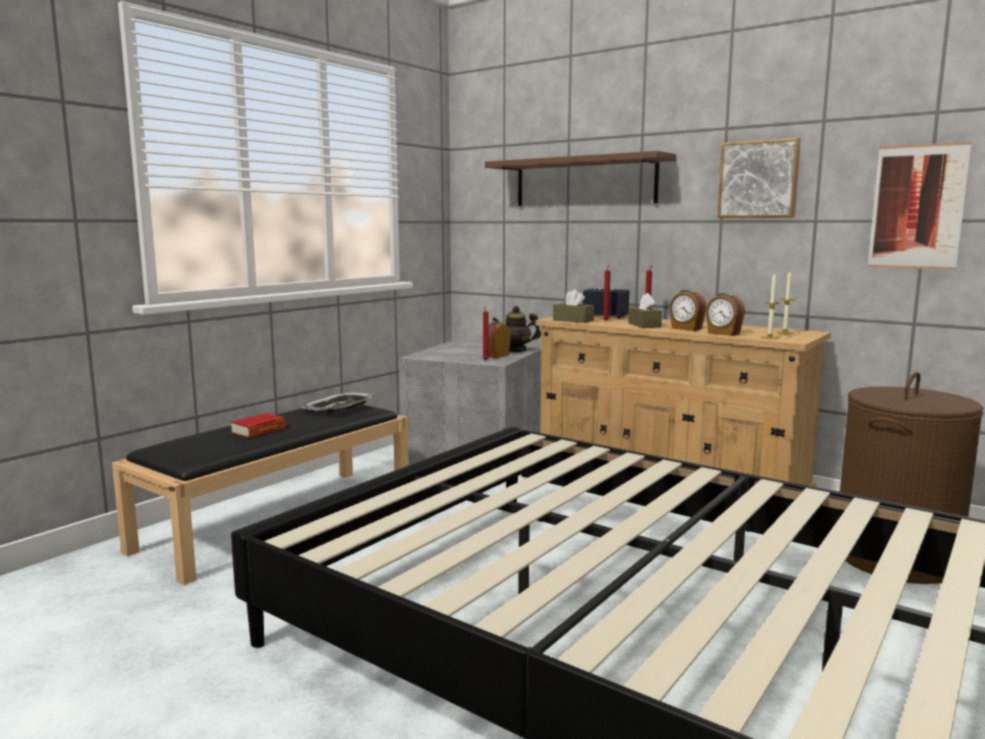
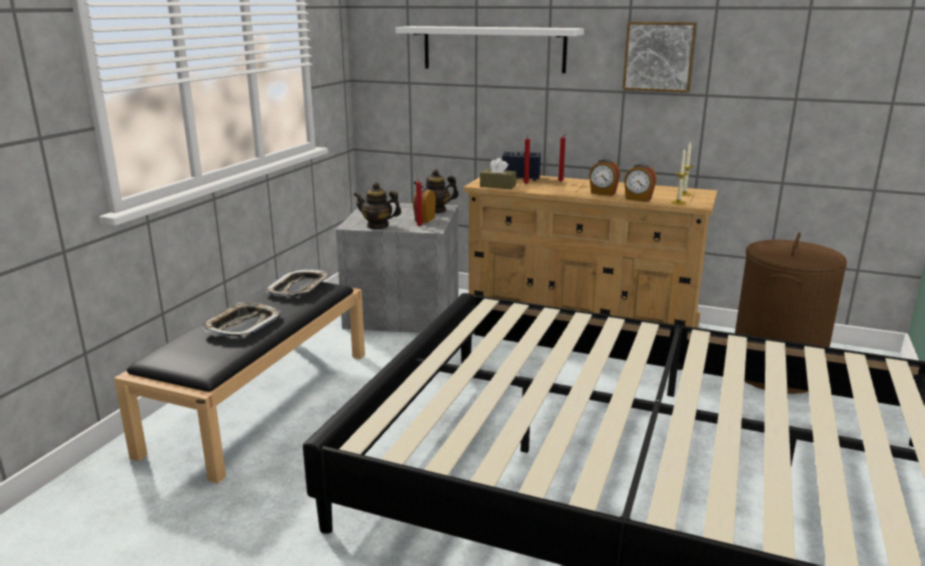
camera: 15 degrees left, 10 degrees up
(259, 430) = (242, 325): book -> tray
(443, 357) = (378, 226): none -> teapot
(584, 182) = (493, 49): brown shelf -> white shelf
(644, 325) = (564, 190): brown tissue box -> none
(917, 207) = (790, 87): picture -> none

